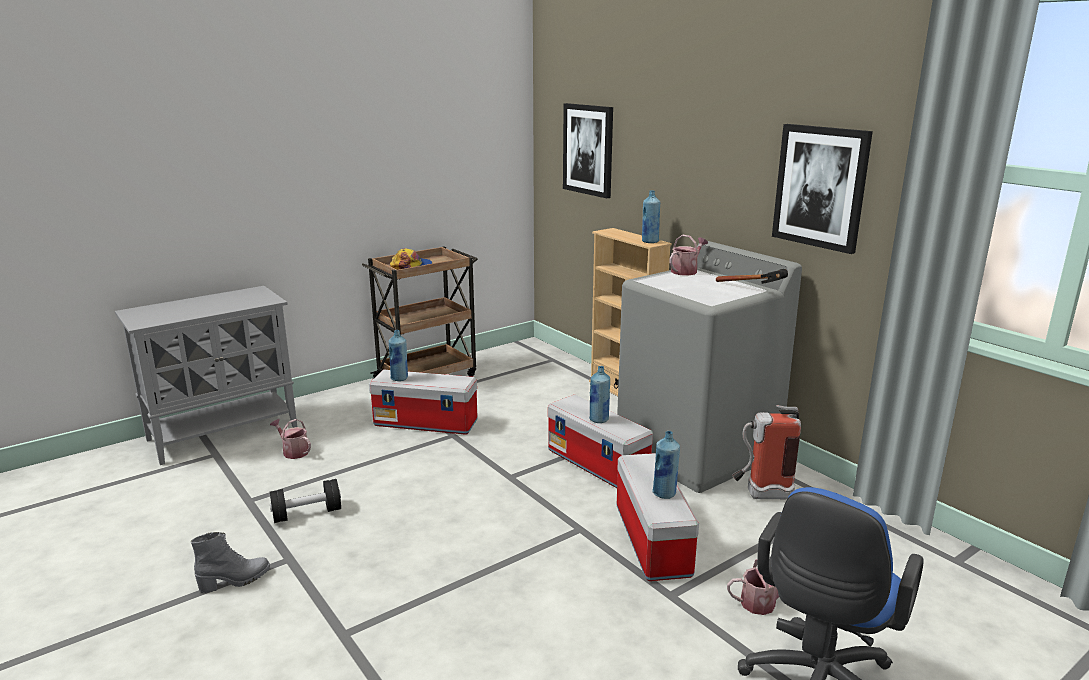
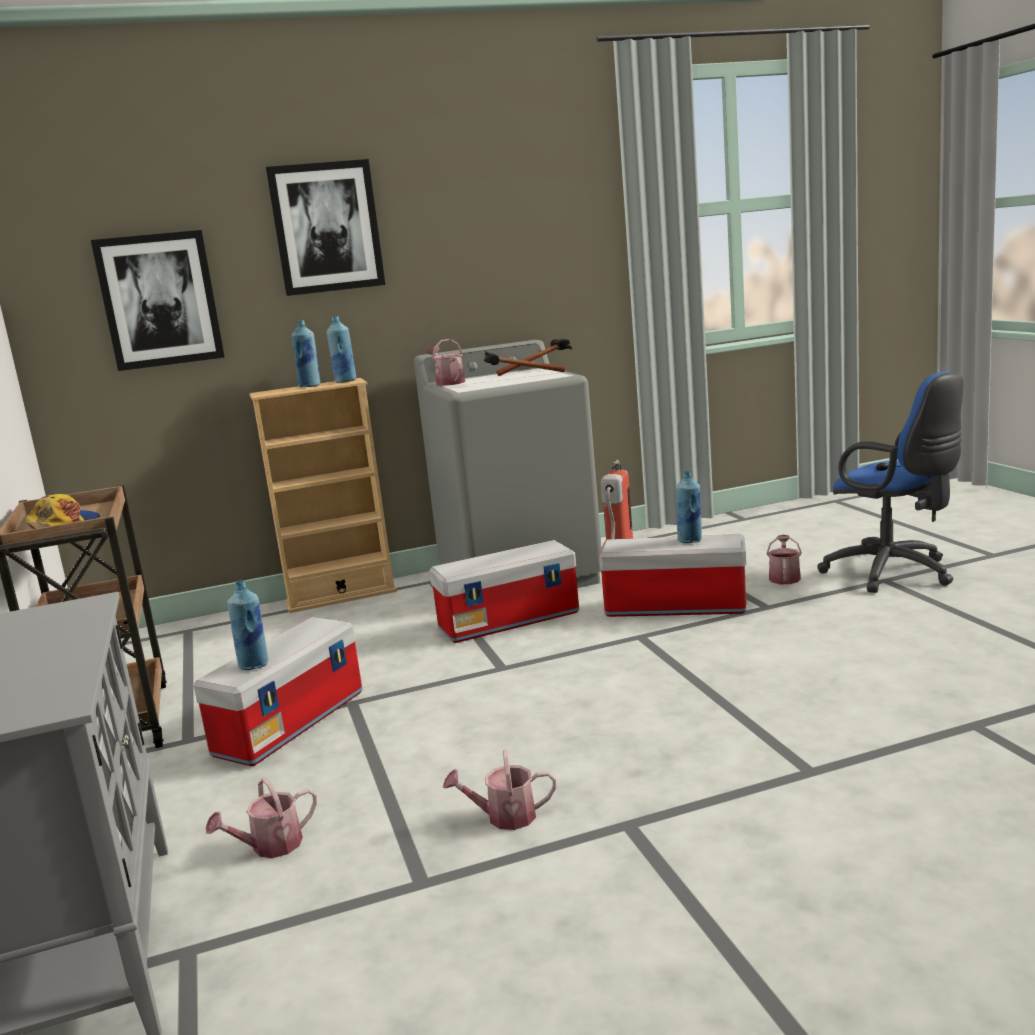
camera: 70 degrees left, 5 degrees down
(235, 581) = (671, 871): grey boot -> none
(307, 514) = (504, 817): black dumbbell -> watering can
(599, 419) = (512, 557): blue bottle -> blue bottle (310, 386)
(701, 288) = (515, 378): none -> hammer
(820, 187) = (531, 261): picture -> picture (326, 227)

